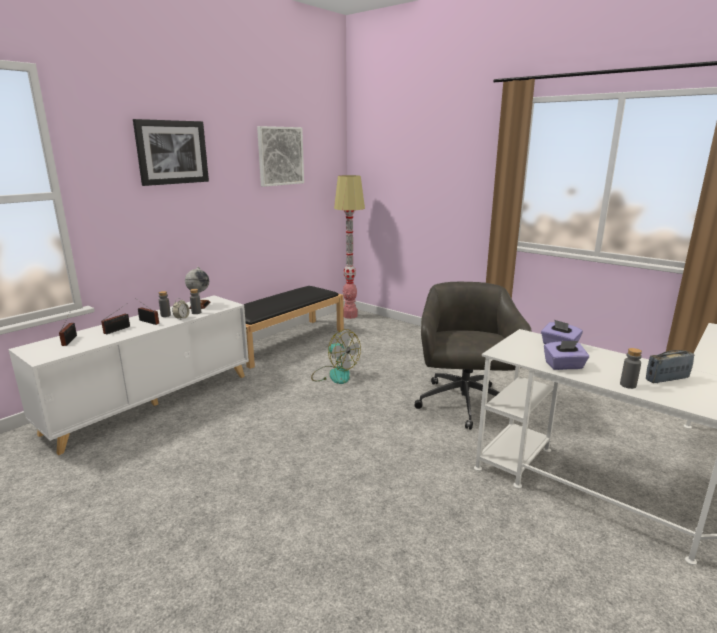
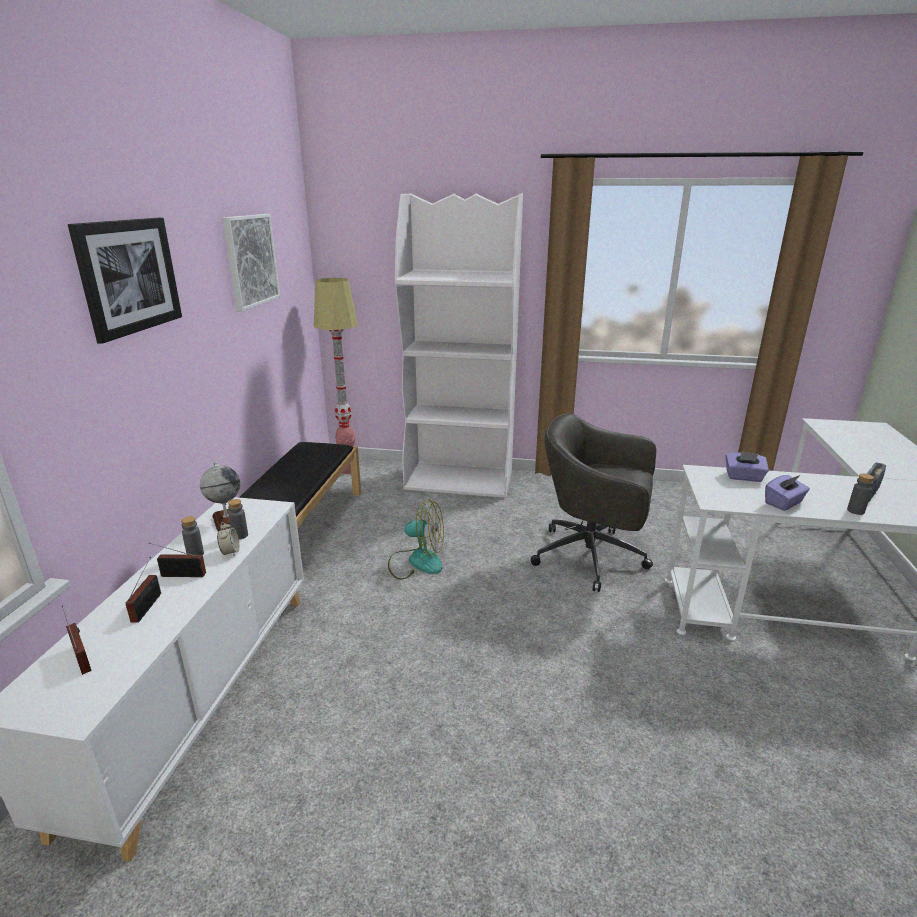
camera: 30 degrees left, 5 degrees up
(419, 337) = (460, 480): none -> white bookcase
(464, 404) = (592, 557): grey office chair -> grey office chair turned 45 degrees counterclockwise

